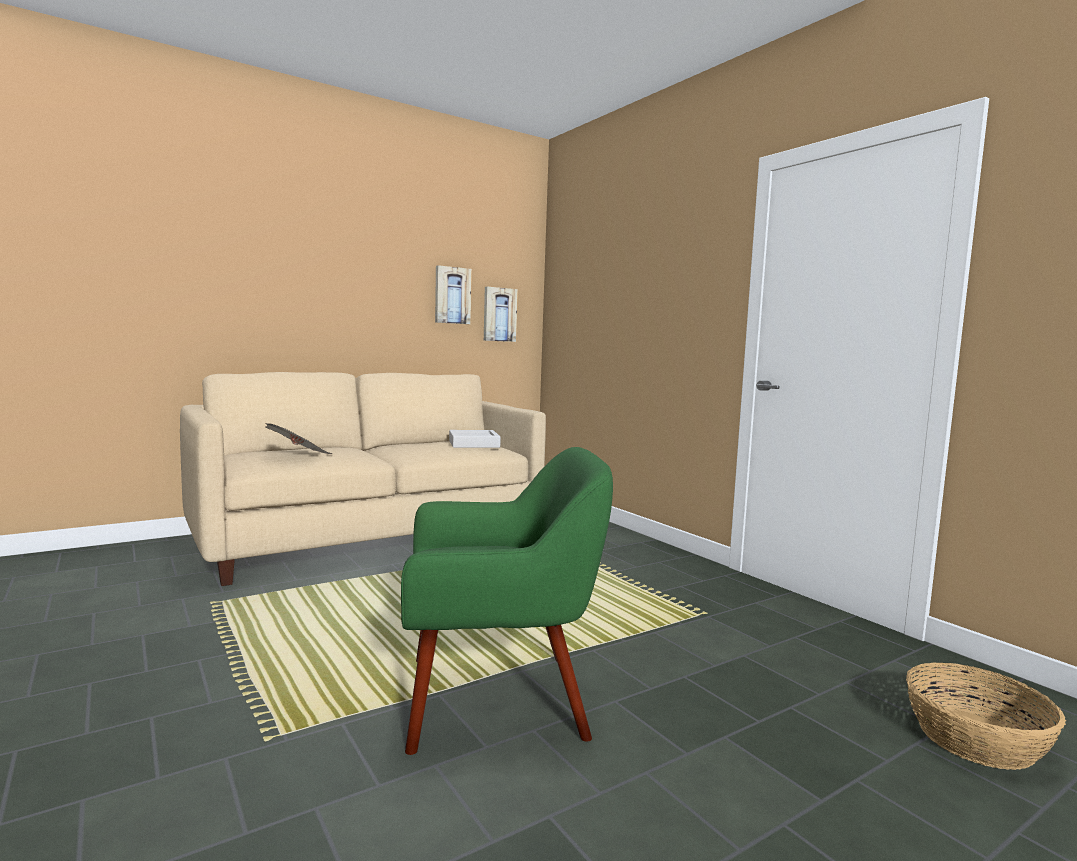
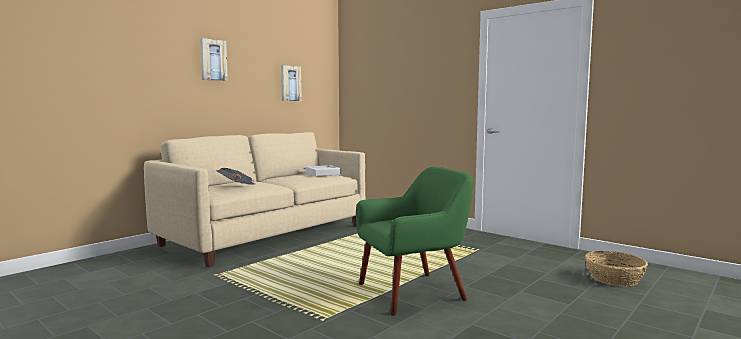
camera: 15 degrees left, 0 degrees up
(499, 314) = (316, 94): picture -> picture (213, 60)

